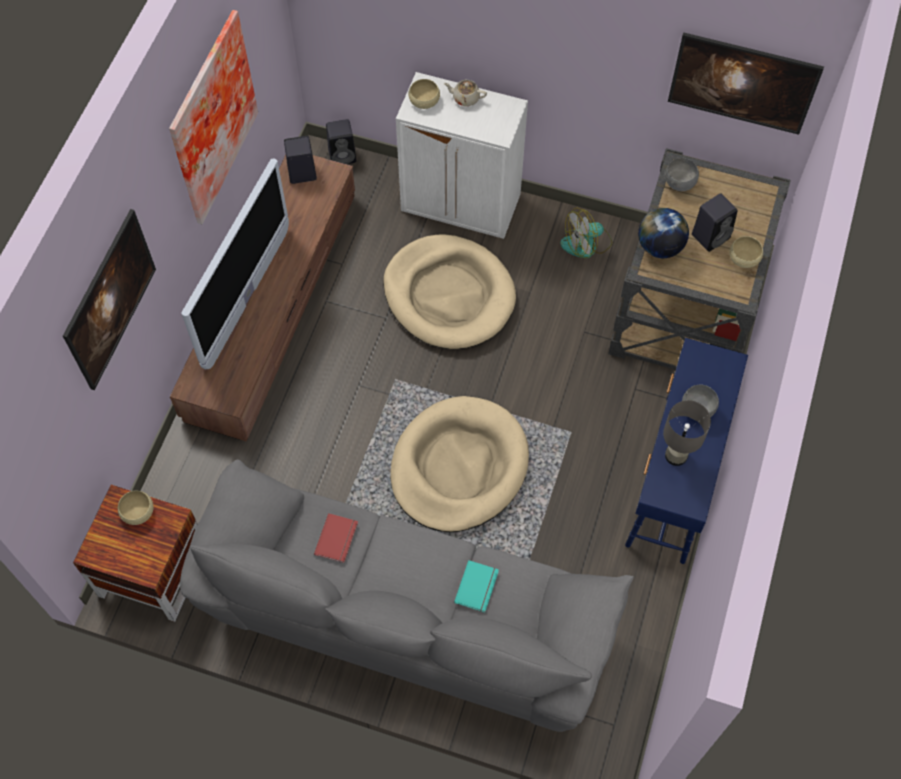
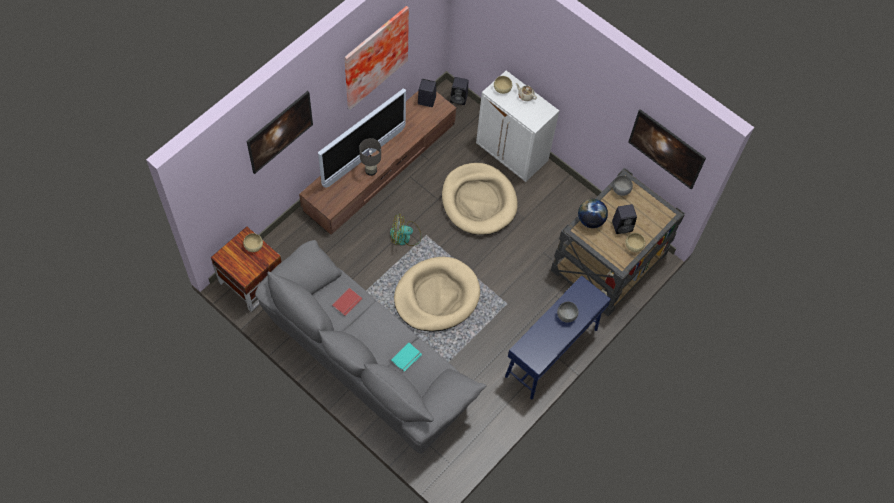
camera: 20 degrees right, 0 degrees up
(586, 244) = (571, 204): fan -> fan (405, 236)
(676, 455) = (542, 334): grey table lamp -> grey table lamp (371, 170)

